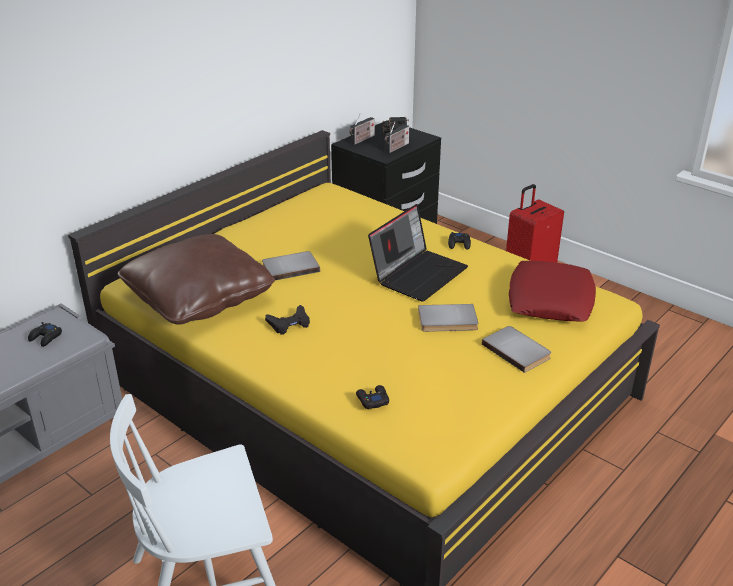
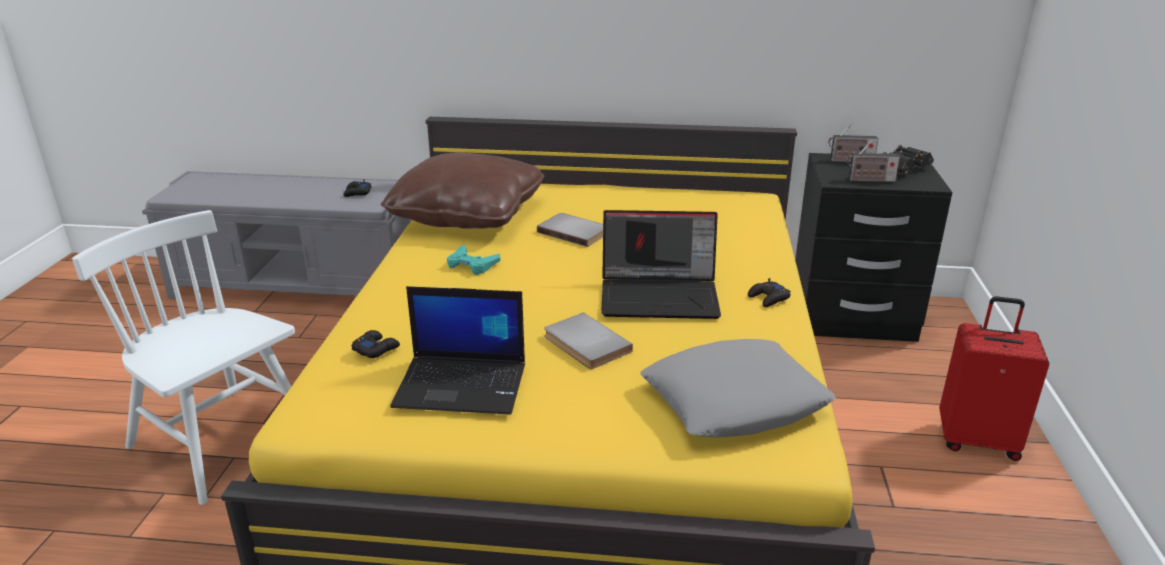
camera: 55 degrees right, 5 degrees down
(289, 323) = (472, 264): black game controller -> turquoise game controller
(455, 379) = (463, 385): none -> laptop
(517, 350) = (578, 411): grey book -> none
(550, 299) = (734, 400): red pillow -> grey pillow

